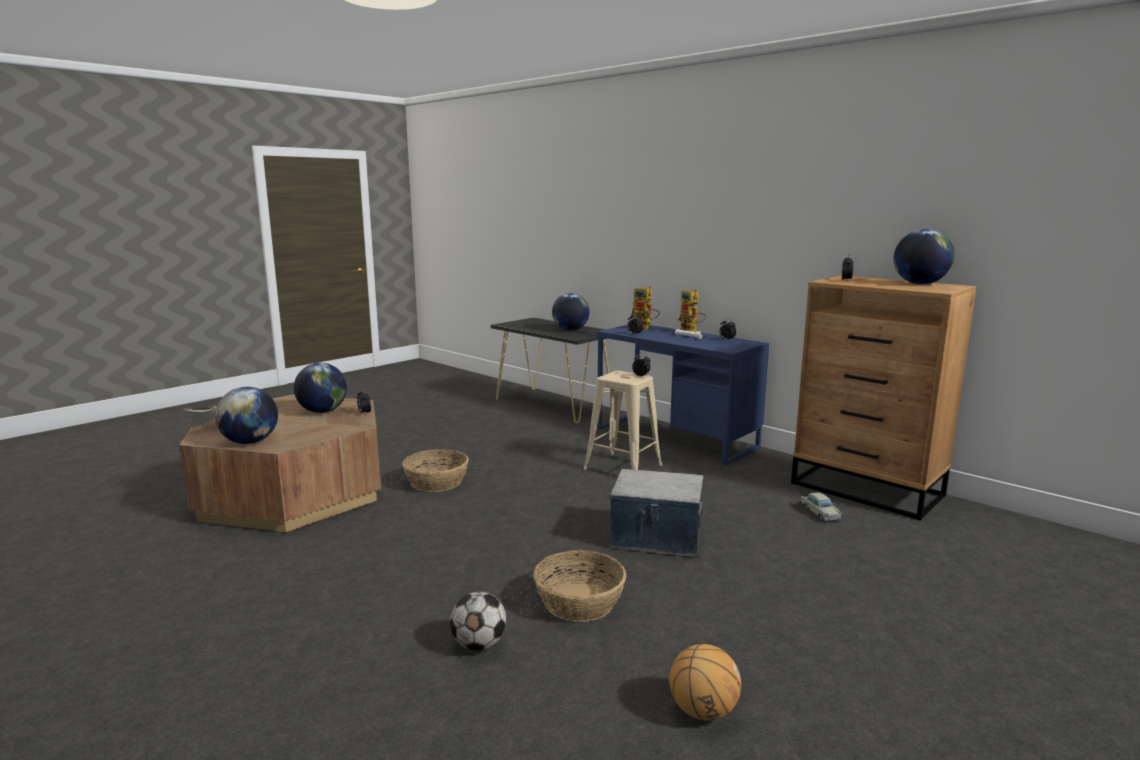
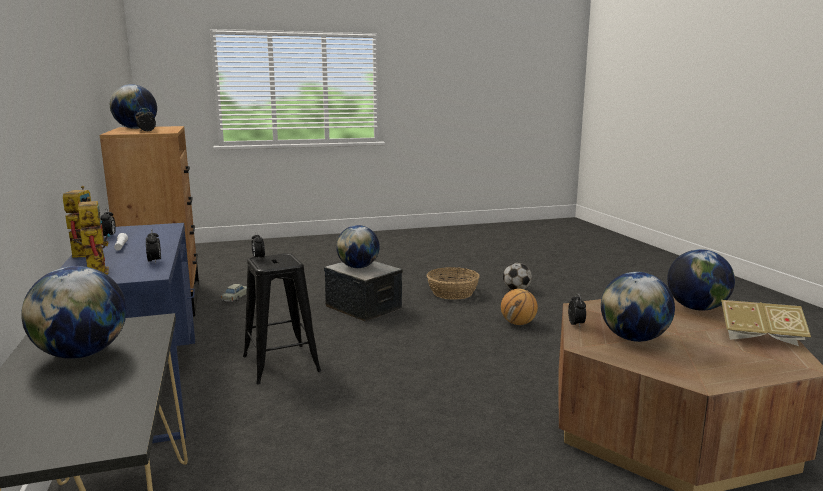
camera: 150 degrees left, 0 degrees up
(437, 482) = (489, 395): basket -> none
(623, 467) = (280, 363): beige stool -> black stool
(663, 482) = (358, 267): none -> globe
(702, 711) = (444, 263): basketball -> basketball (518, 323)

